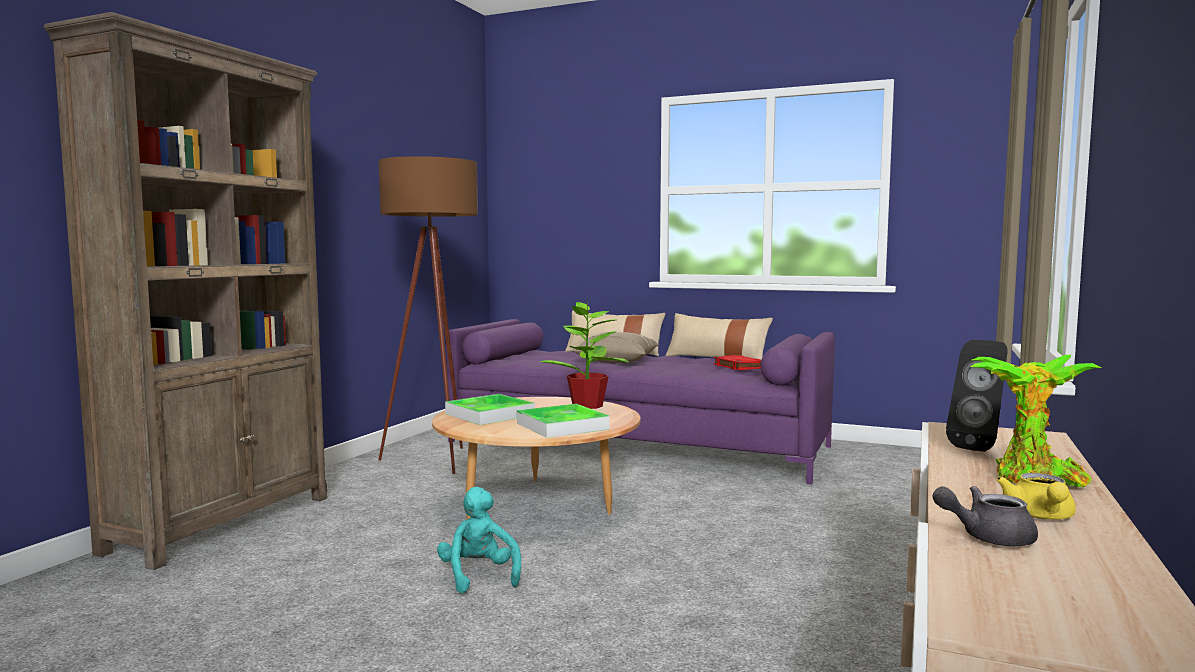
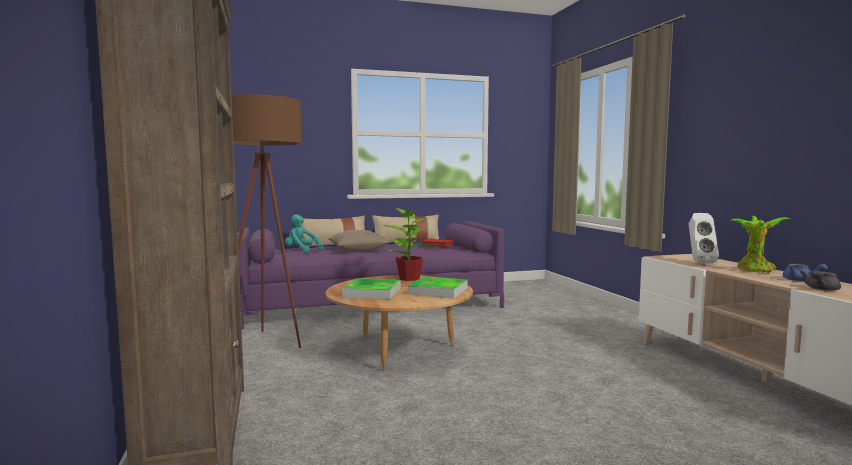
camera: 40 degrees left, 0 degrees up
(479, 576) = (469, 397): turquoise plush toy -> turquoise plush toy (301, 251)
(979, 448) = (698, 263): black speaker -> white speaker
(1040, 516) = (801, 280): yellow teapot -> blue teapot

